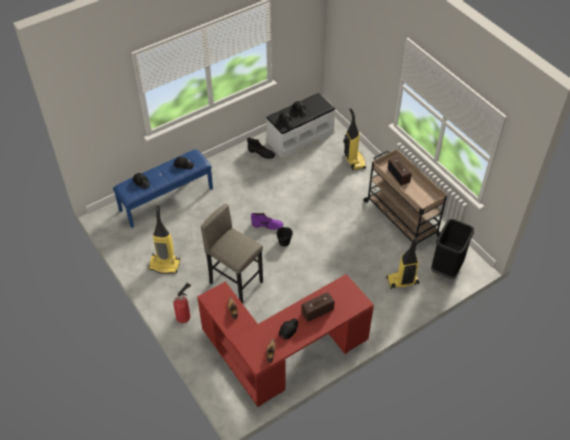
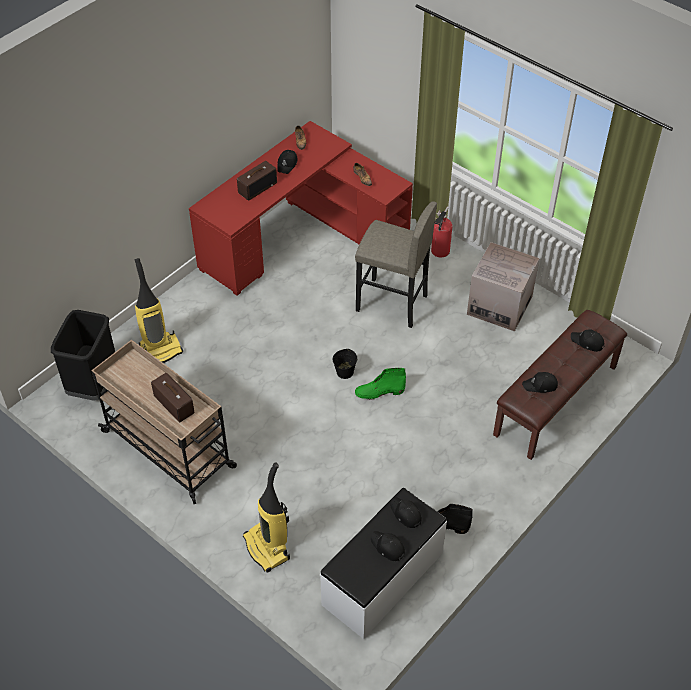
camera: 165 degrees right, 0 degrees up
(165, 264) = (499, 305): vacuum cleaner -> cardboard box
(166, 199) = (556, 401): blue bench -> brown bench
(267, 225) = (379, 392): purple boot -> green boot

